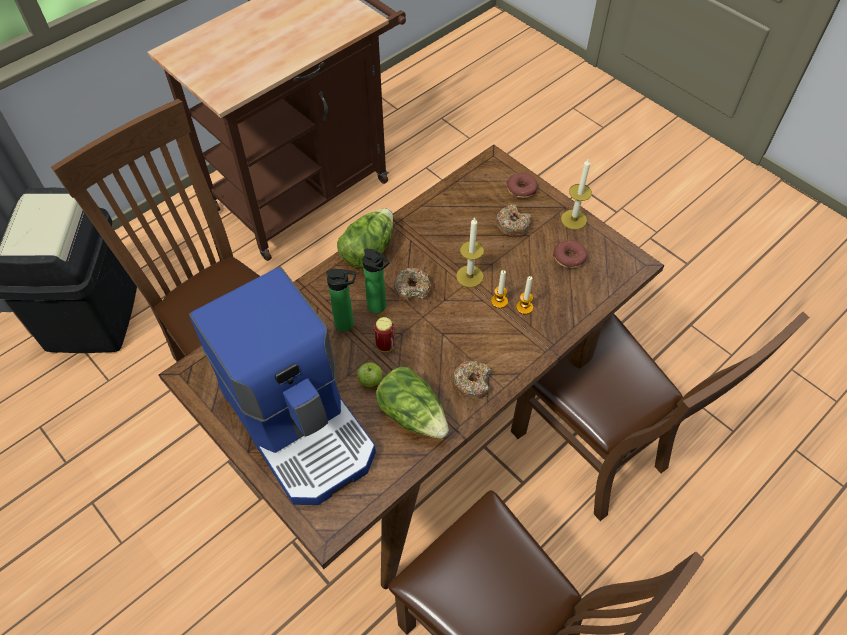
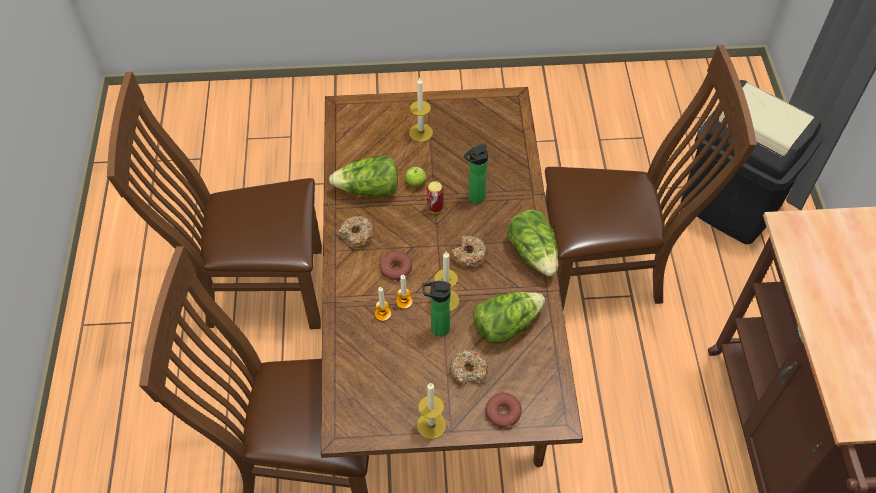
camera: 130 degrees right, 0 degrees up
(301, 423) = (421, 132): coffee machine -> candle
(379, 308) = (471, 225): bottle -> bottle (437, 329)
(452, 228) = (505, 324): none -> lettuce
(569, 258) = (396, 385): donut -> donut (396, 269)

